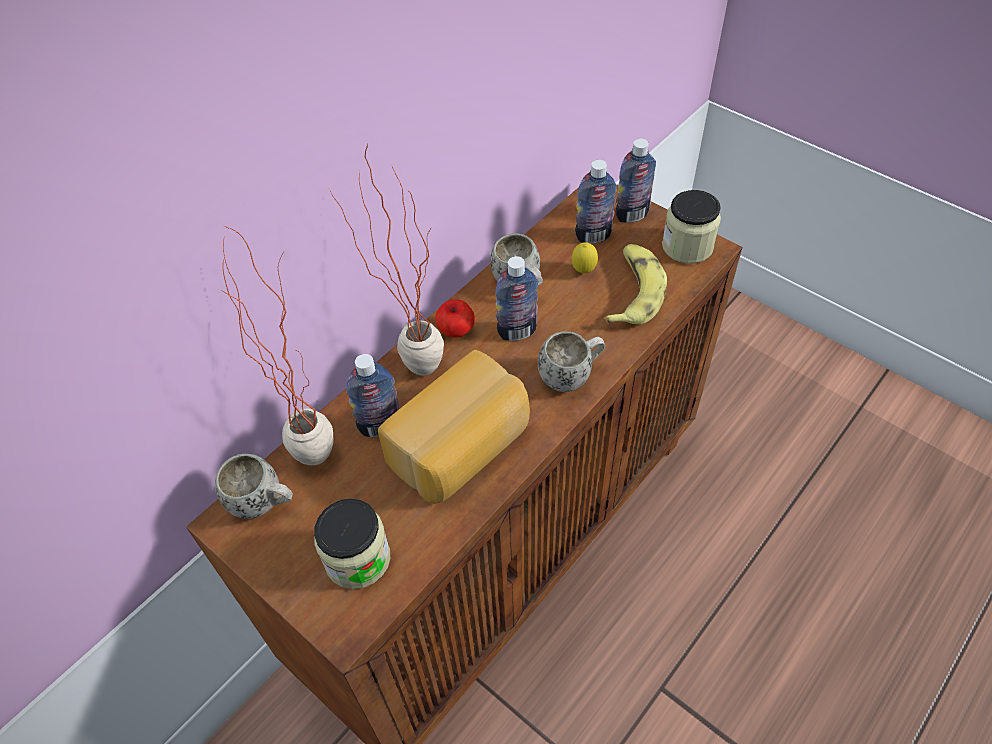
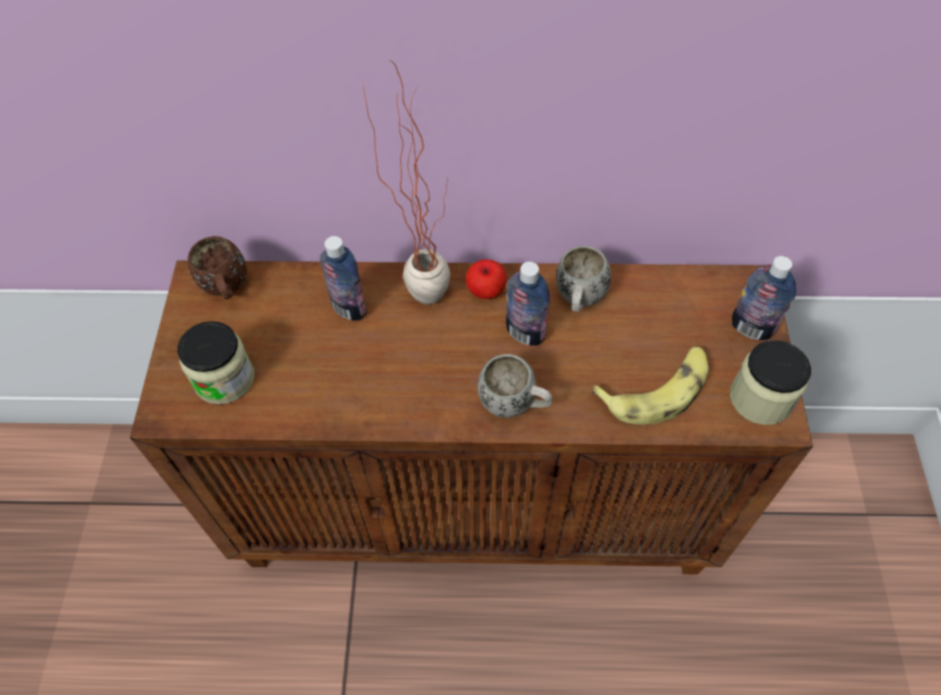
camera: 50 degrees right, 5 degrees up
(264, 503) = (227, 289): white mug -> brown mug
(315, 443) = (301, 280): potted plant -> none
(462, 448) = (373, 376): bread -> none
(583, 271) = (641, 336): lemon -> none
(593, 236) = (691, 315): bottle -> none

